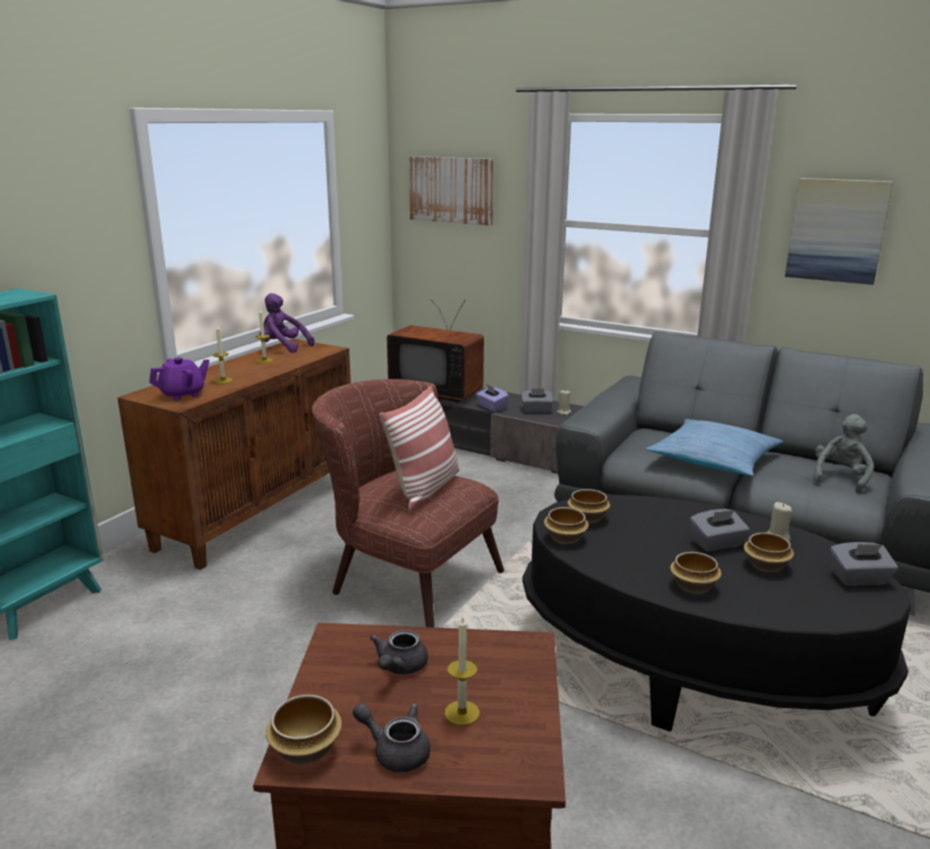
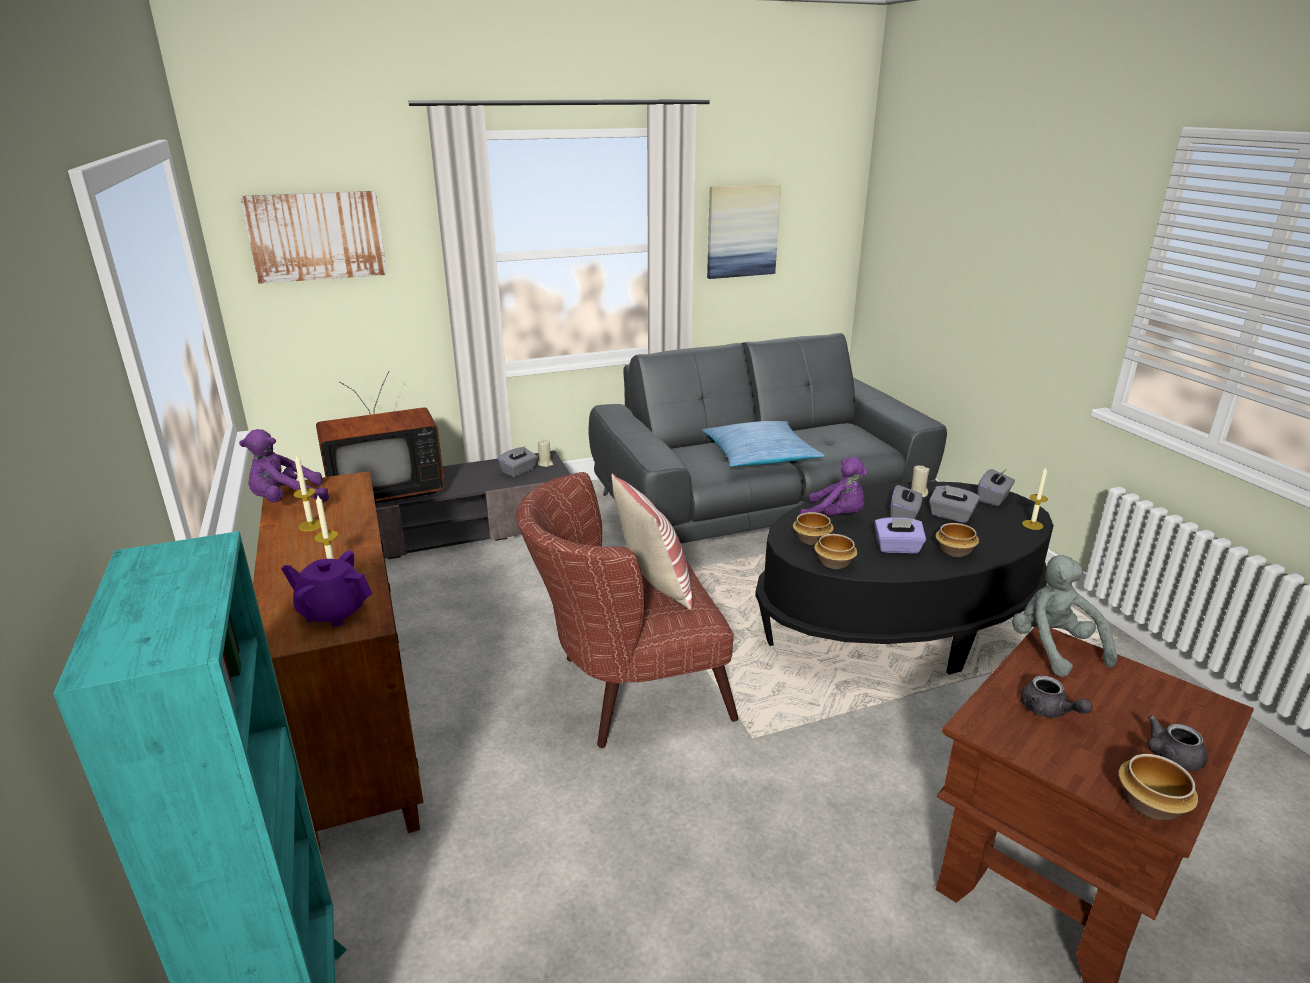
camera: 50 degrees left, 5 degrees up
(183, 394) = (333, 612): purple teapot -> purple teapot turned 75 degrees counterclockwise
(462, 713) = (1130, 707): candle -> candle (1032, 525)
(492, 407) = (474, 485): purple tissue box -> purple tissue box (897, 548)
(649, 515) = (836, 517): none -> purple plush toy
(767, 566) = (951, 515): bowl -> grey tissue box
(840, 478) = (843, 436): grey plush toy -> grey plush toy (1053, 648)

